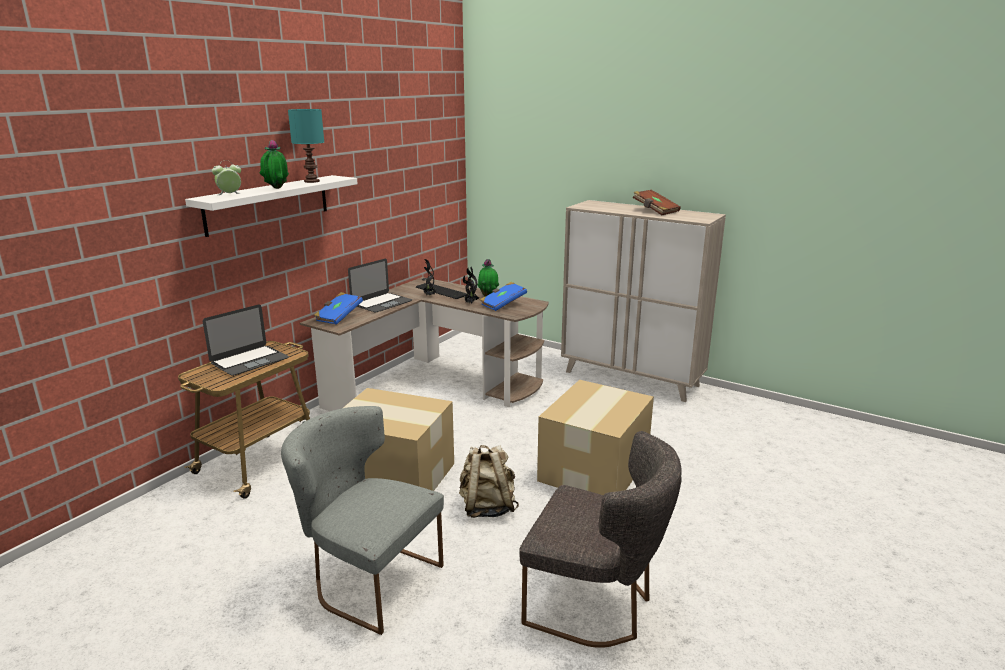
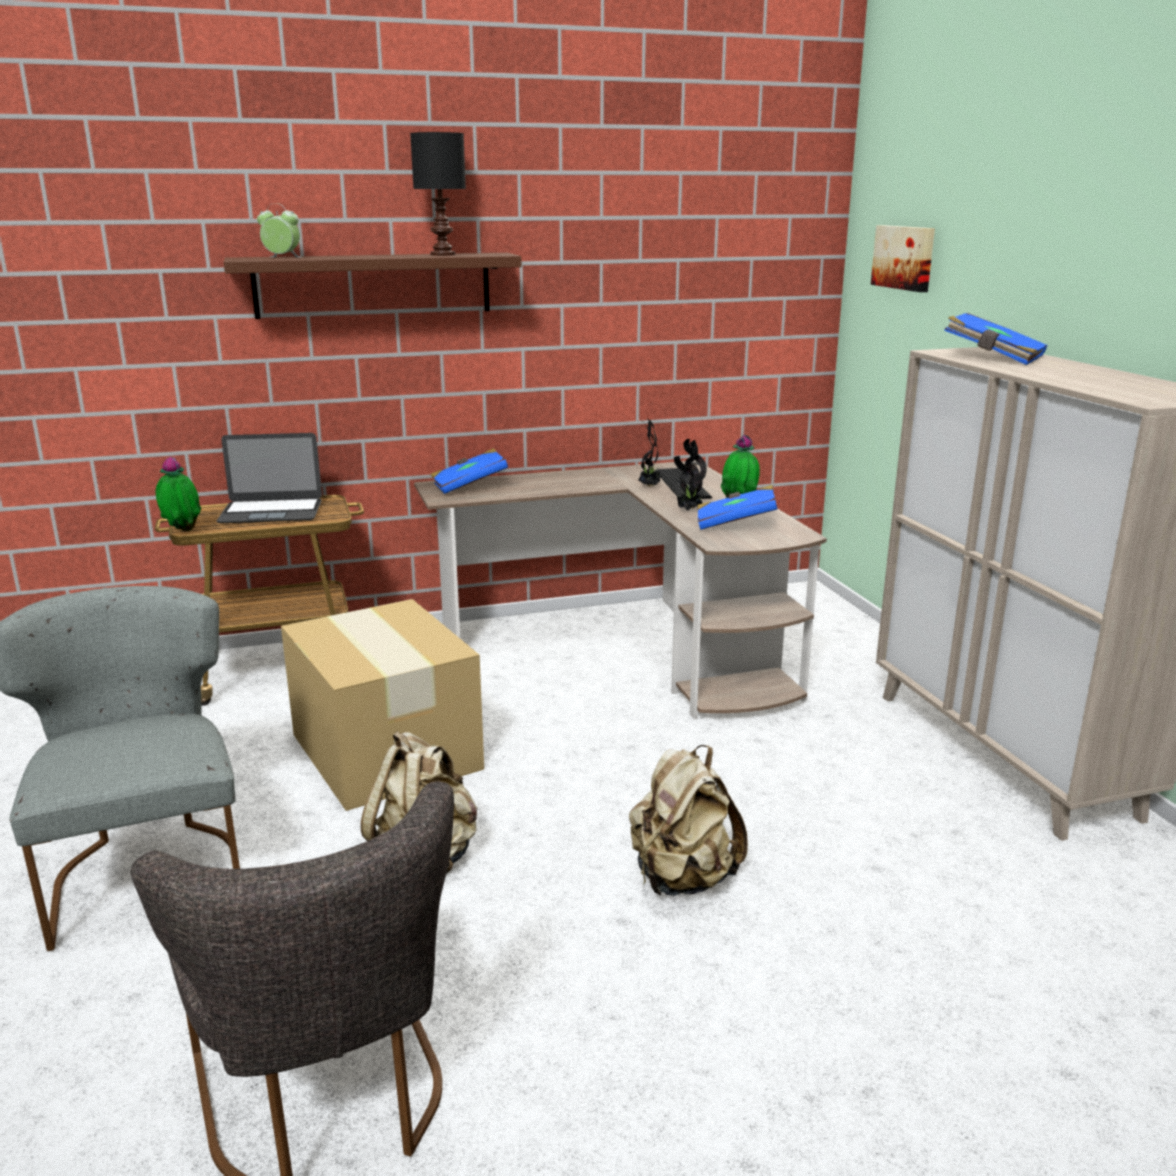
camera: 40 degrees right, 0 degrees up
(268, 204) = (373, 285): white shelf -> brown shelf
(276, 189) = (359, 257): potted plant -> potted plant (182, 532)
(312, 181) = (442, 255): turquoise table lamp -> black table lamp
(381, 303) = (563, 481): laptop -> none
(513, 159) = (905, 257): none -> picture
(595, 468) = (682, 879): cardboard box -> beige backpack
(604, 207) = (992, 358): none -> blue book
(655, 211) = (1088, 375): brown book -> none

